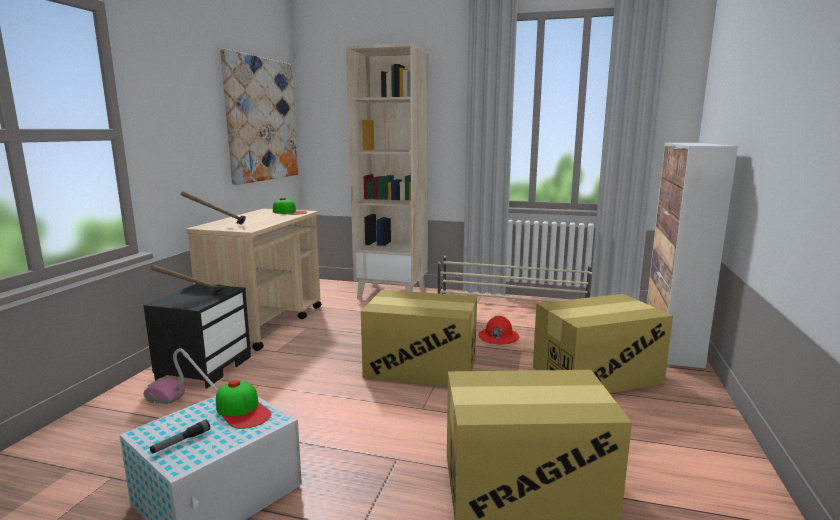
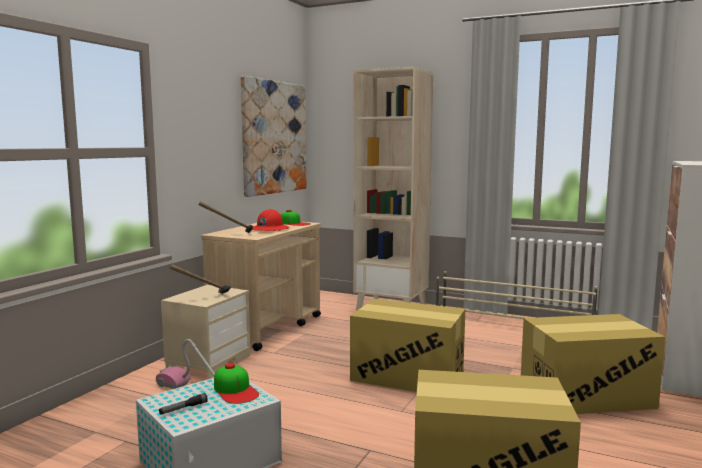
camera: 10 degrees right, 5 degrees down
(204, 367) = (209, 362): black nightstand -> beige nightstand
(498, 337) = (491, 354): red hard hat -> red hard hat (269, 229)

